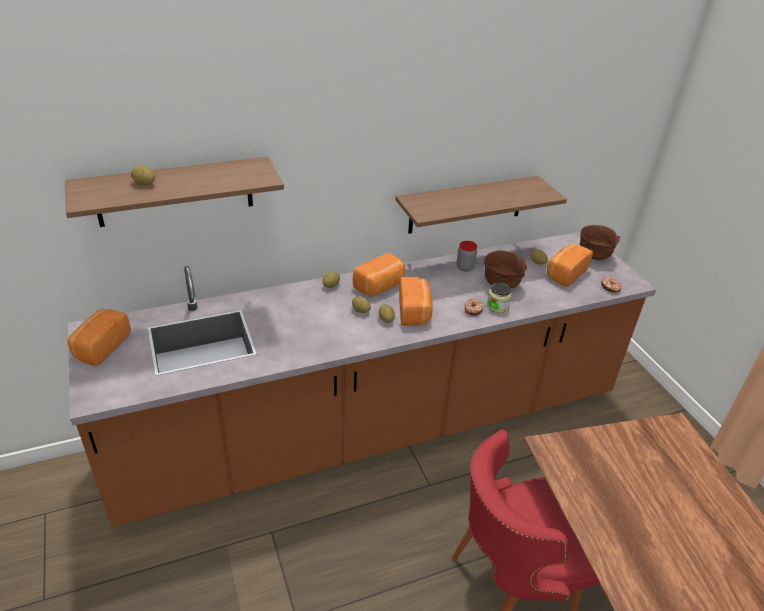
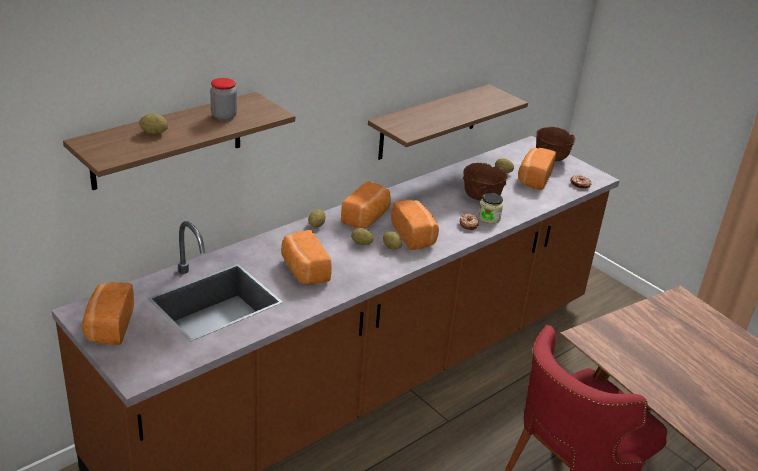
camera: 20 degrees left, 5 degrees down
(293, 327) = (303, 270): none -> bread
(465, 267) = (438, 187): jar -> jar (224, 116)

